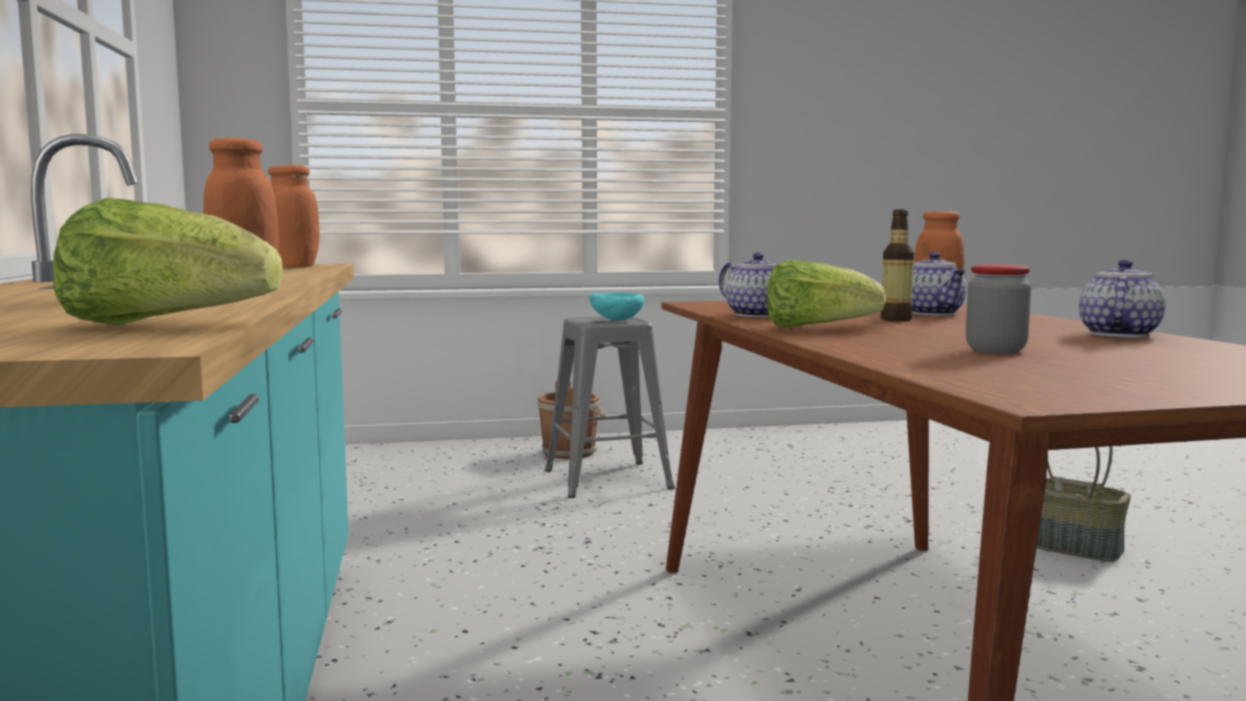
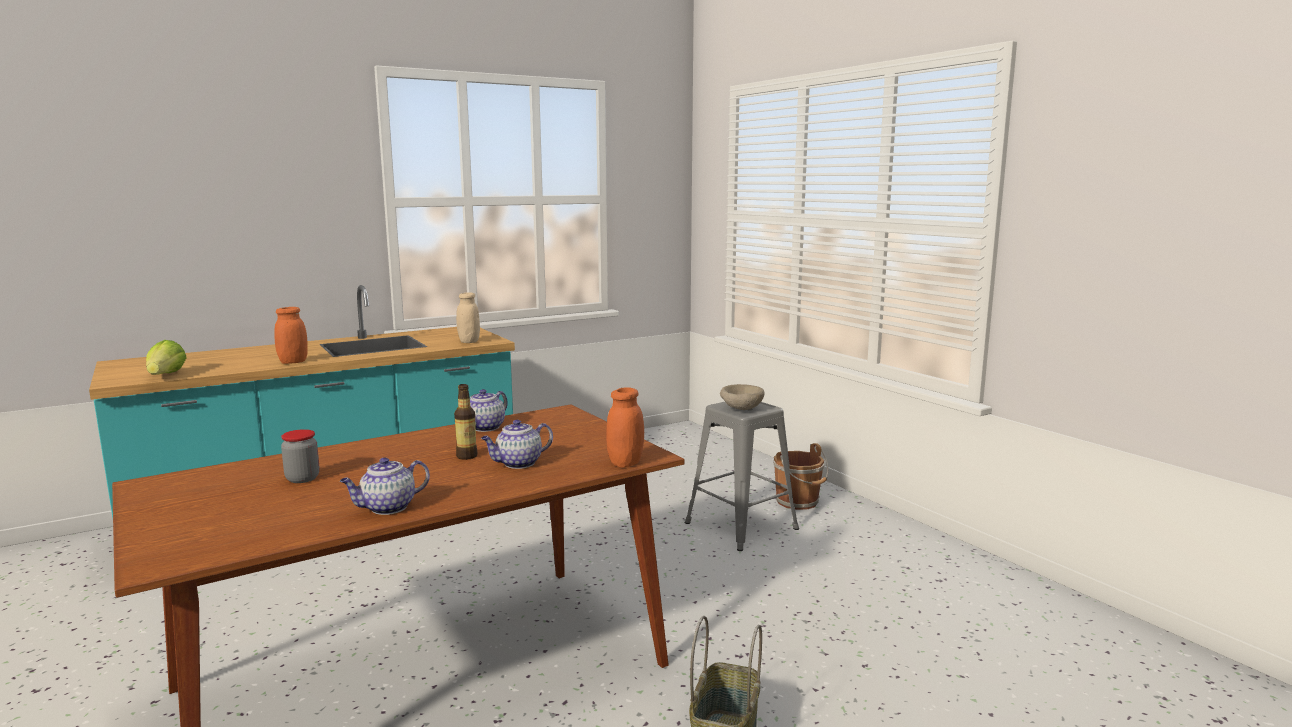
camera: 70 degrees right, 5 degrees up
(293, 267) = (469, 341): orange jar -> beige jar
(616, 320) = (740, 409): turquoise bowl -> beige bowl
(816, 328) = (412, 442): lettuce -> none
(1118, 334) = (387, 508): teapot -> teapot turned 135 degrees clockwise

